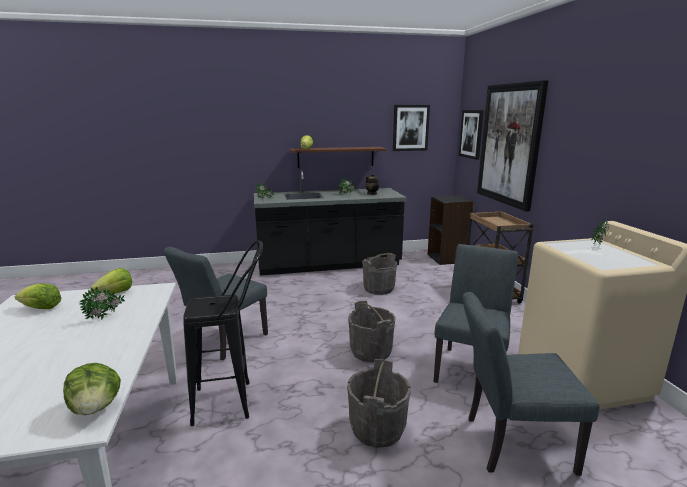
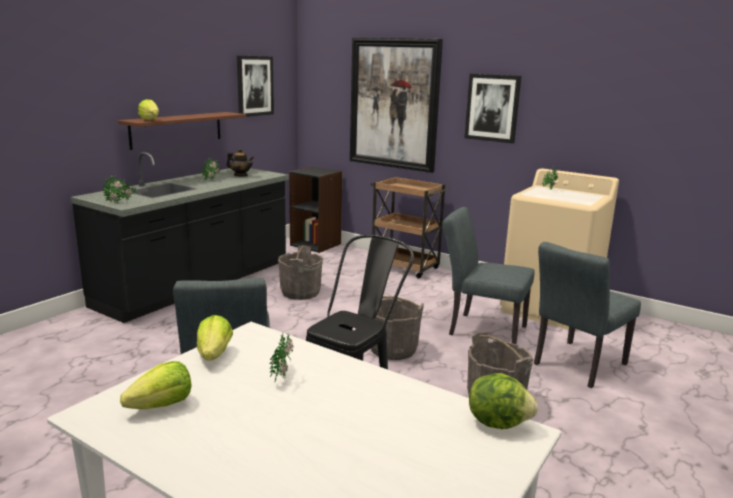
camera: 45 degrees left, 0 degrees up
(471, 134) = (326, 92): picture -> picture (492, 108)
(471, 367) = (481, 329): grey chair -> grey chair turned 45 degrees counterclockwise

